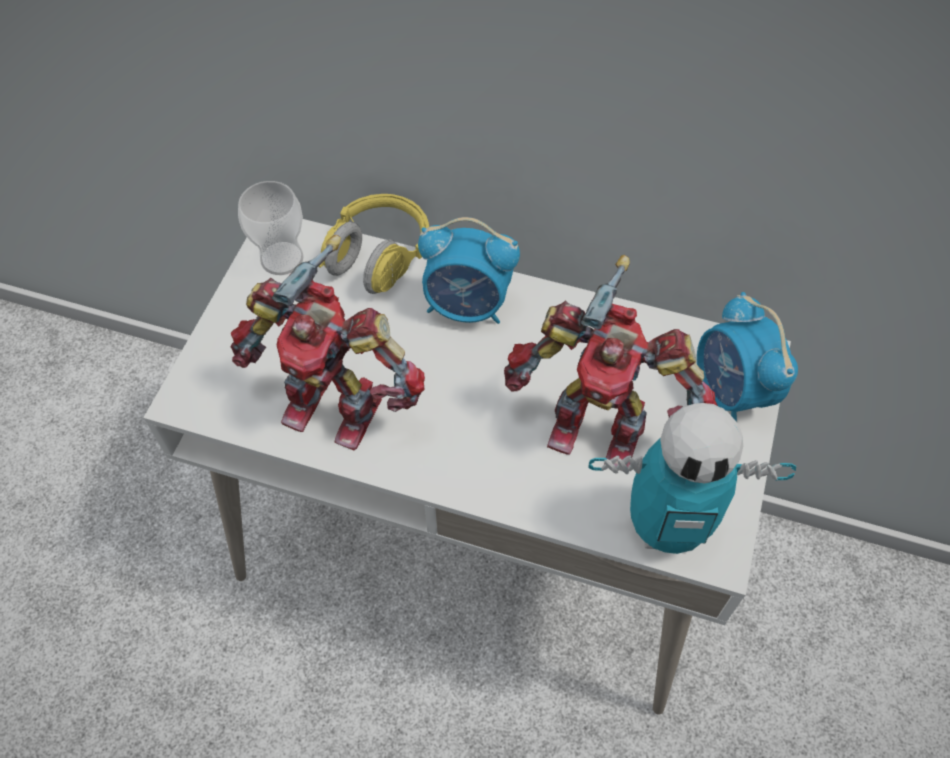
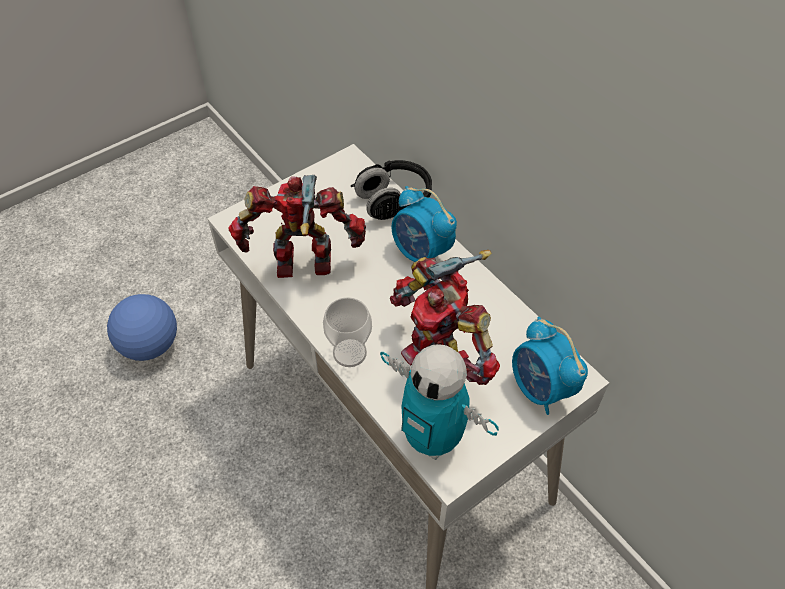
camera: 35 degrees right, 5 degrees down
(80, 634) = (151, 345): none -> football
(282, 258) = (341, 174): cup -> cup (349, 353)
(335, 405) = (305, 265): toy robot -> toy robot turned 120 degrees clockwise
(378, 257) = (394, 201): yellow headphones -> black headphones
(730, 392) = (540, 389): alarm clock -> alarm clock turned 45 degrees counterclockwise

